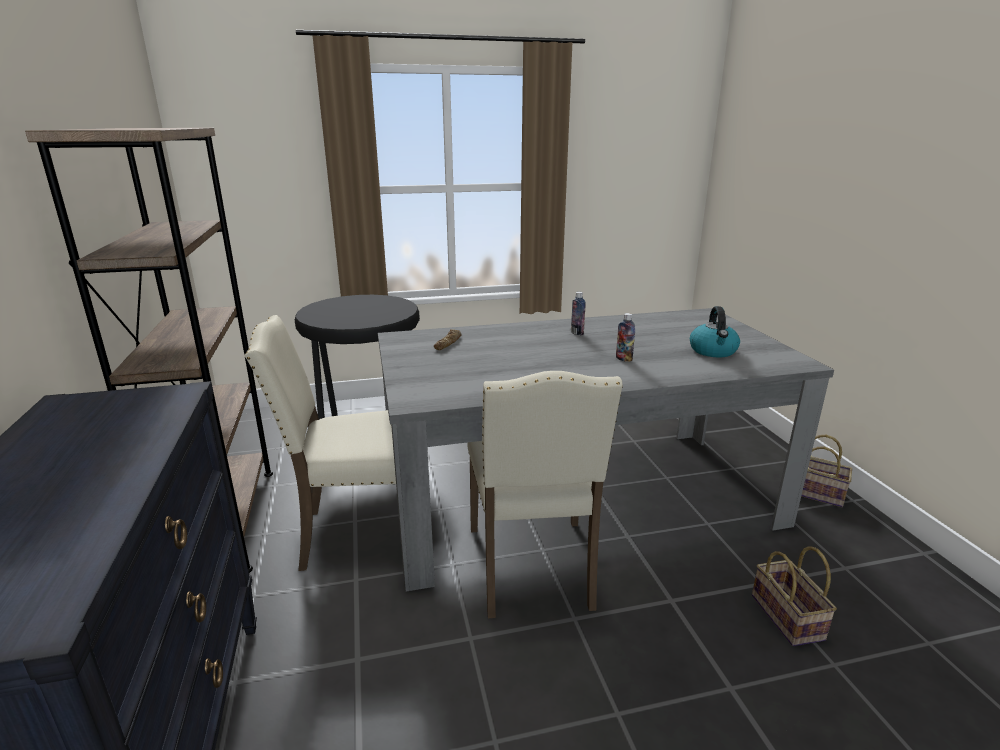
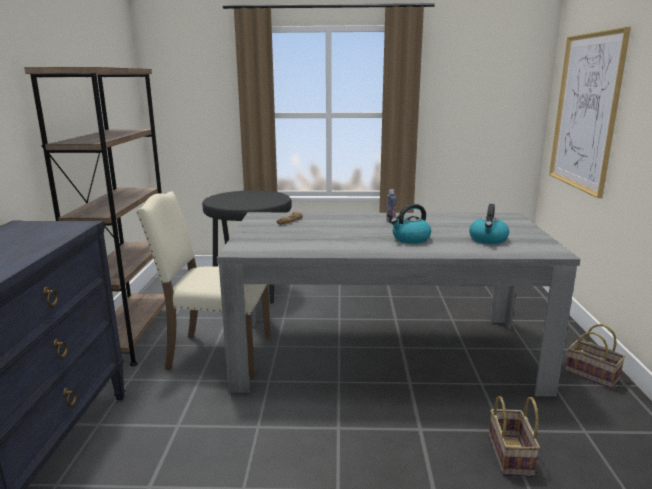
camera: 15 degrees right, 5 degrees down
(533, 568) = (325, 392): beige chair -> none
(623, 359) = (410, 239): bottle -> kettle
(772, 181) = (585, 112): none -> picture

